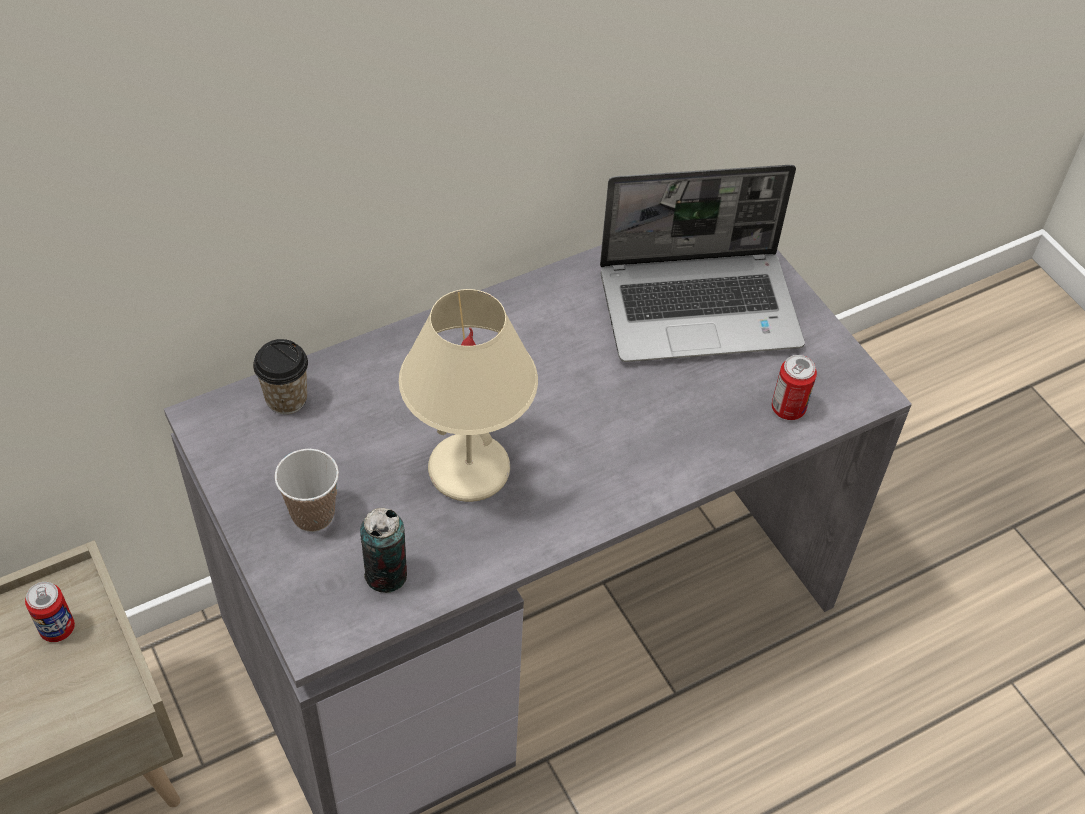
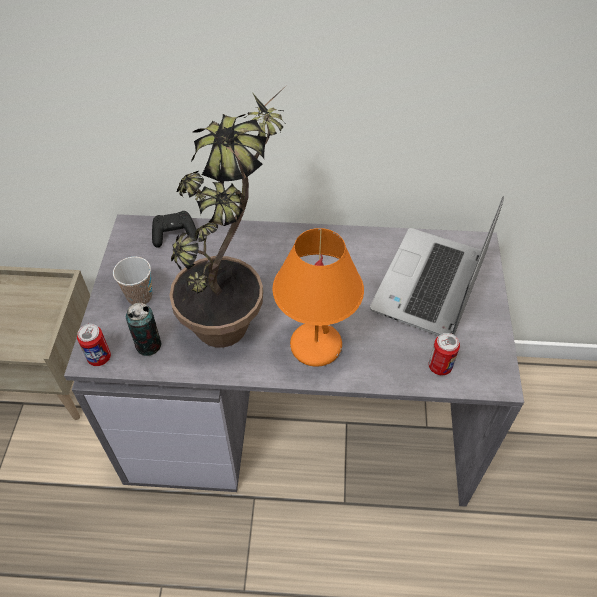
camera: 35 degrees right, 0 degrees up
(57, 628) = (37, 303): can -> can (99, 357)
(286, 399) = (174, 235): cup -> black game controller
(470, 469) = (234, 312): beige table lamp -> potted plant
(618, 458) = (317, 345): none -> orange table lamp
(701, 307) = (430, 285): laptop -> laptop turned 90 degrees clockwise

